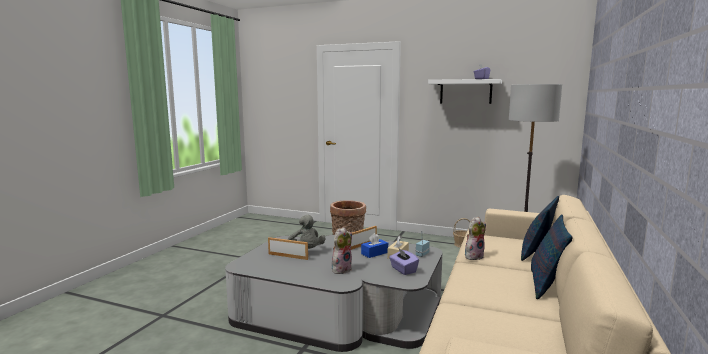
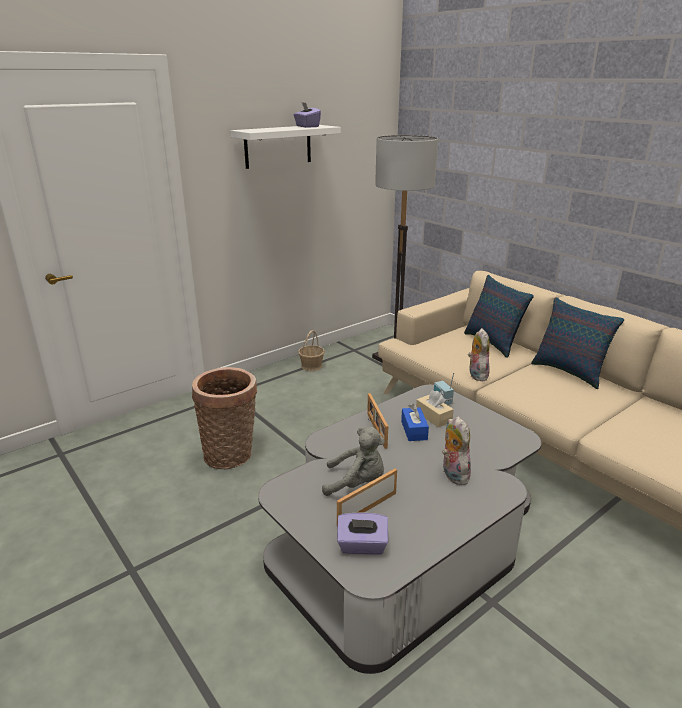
camera: 60 degrees left, 15 degrees up
(403, 270) = (483, 430): purple tissue box -> purple tissue box (362, 546)

